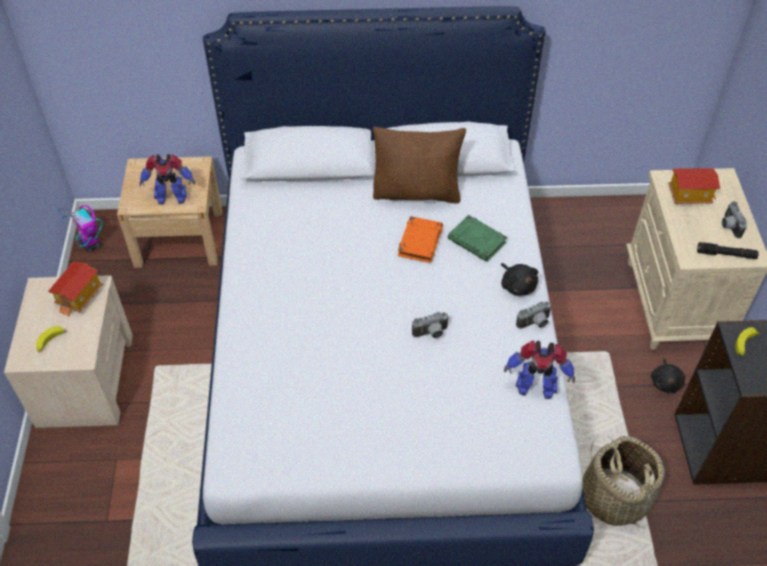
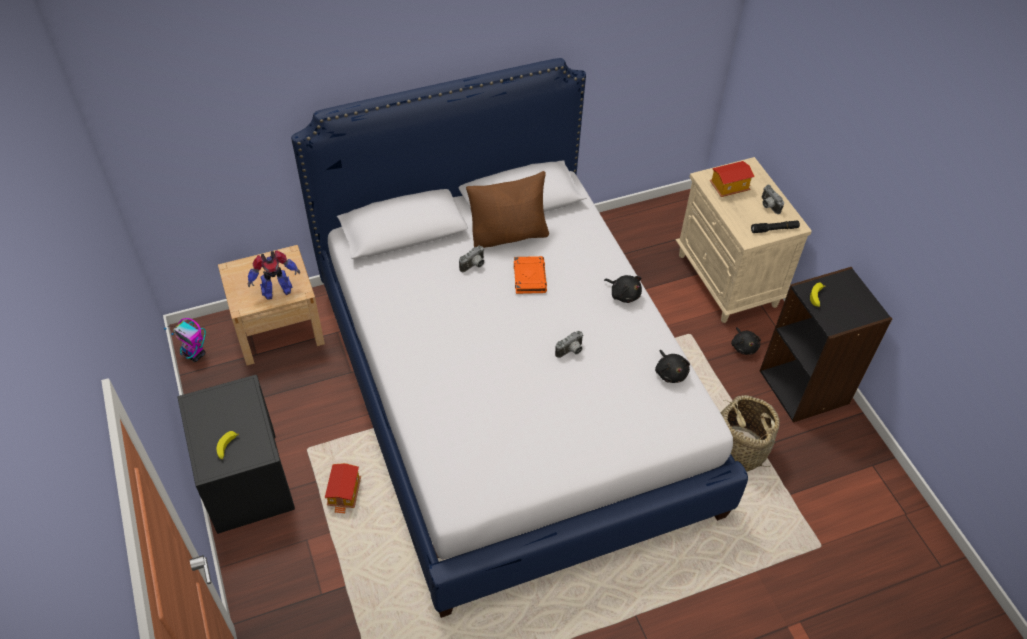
camera: 20 degrees left, 0 degrees up
(80, 297) = (236, 401): toy house -> toy house (345, 493)
(86, 378) = (245, 477): beige nightstand -> black nightstand
(477, 241) = (577, 265): green book -> none
(535, 324) = (650, 322): camera -> camera (474, 266)
(535, 387) = (670, 372): toy robot -> black plush toy

